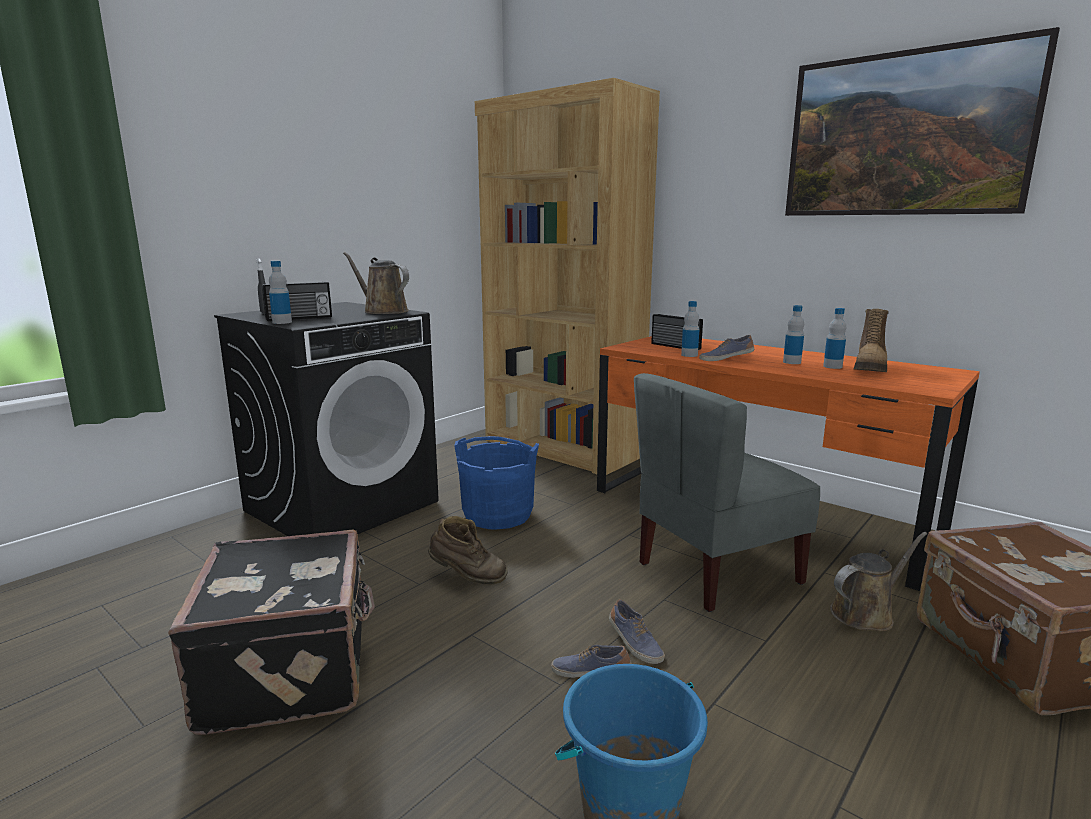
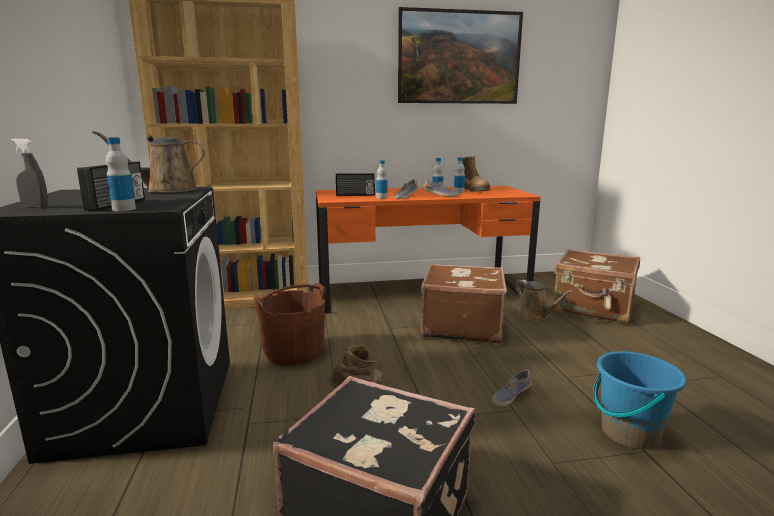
camera: 50 degrees left, 0 degrees up
(497, 515) = (293, 352): blue bucket -> brown bucket
(634, 644) = (499, 374): shoe -> shoe (440, 196)
(716, 572) = (461, 326): grey chair -> brown suitcase
(866, 613) = (535, 316): brown watering can -> brown watering can turned 135 degrees clockwise

